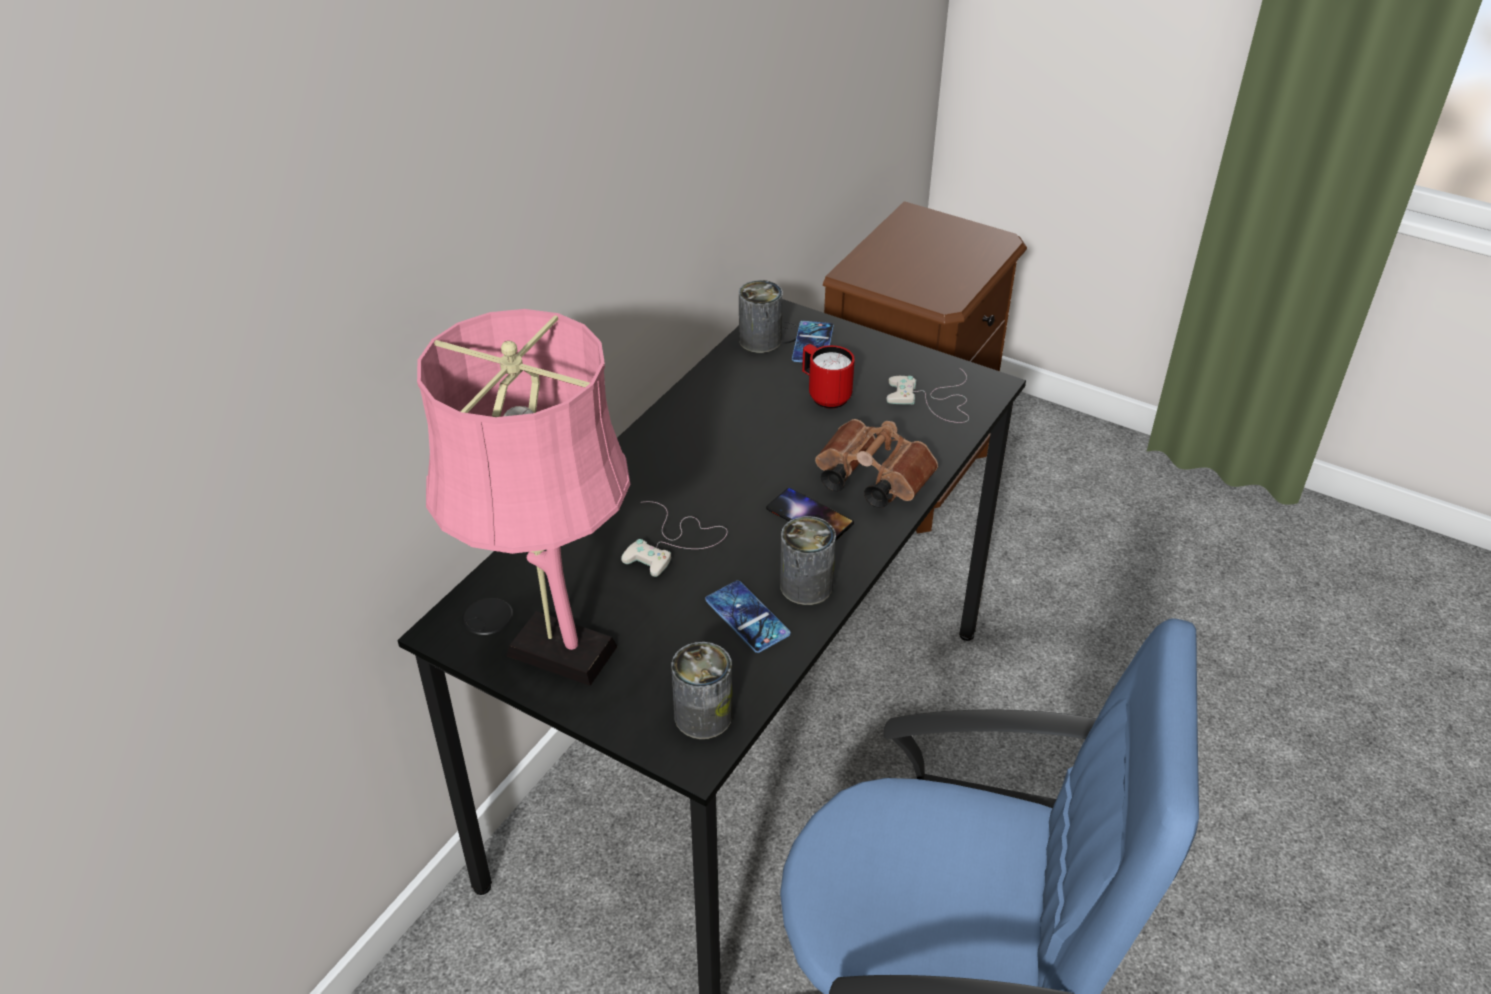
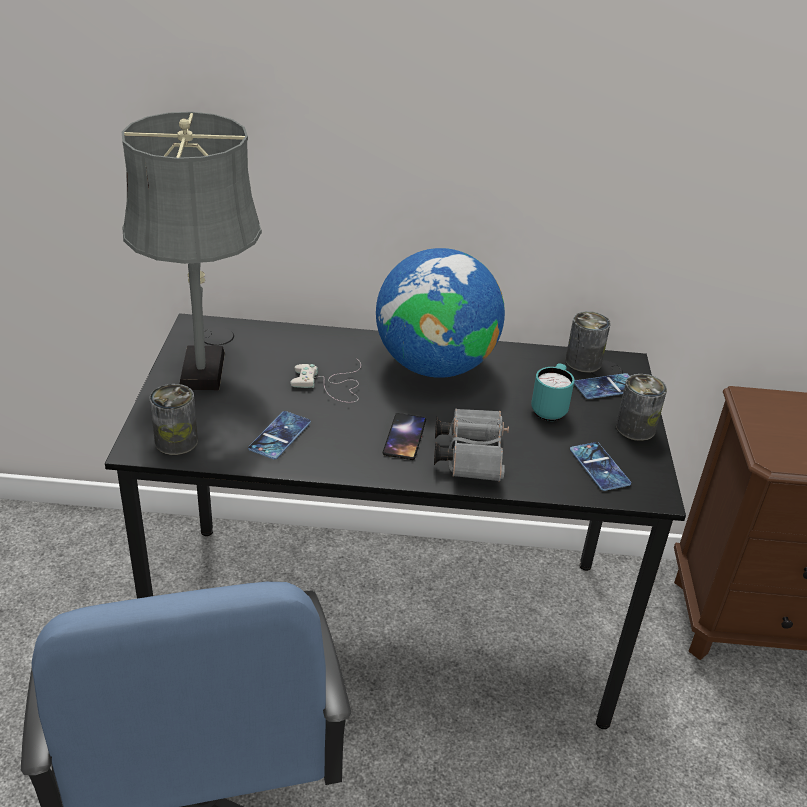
camera: 60 degrees right, 5 degrees down
(552, 647) = (203, 366): pink table lamp -> grey table lamp
(692, 447) = (434, 366): none -> globe
(806, 586) = (329, 454): can -> can (635, 428)
(824, 395) = (550, 409): red mug -> turquoise mug
(869, 480) = (470, 455): brown binoculars -> grey binoculars
(933, 401) = (599, 466): white game controller -> phone

